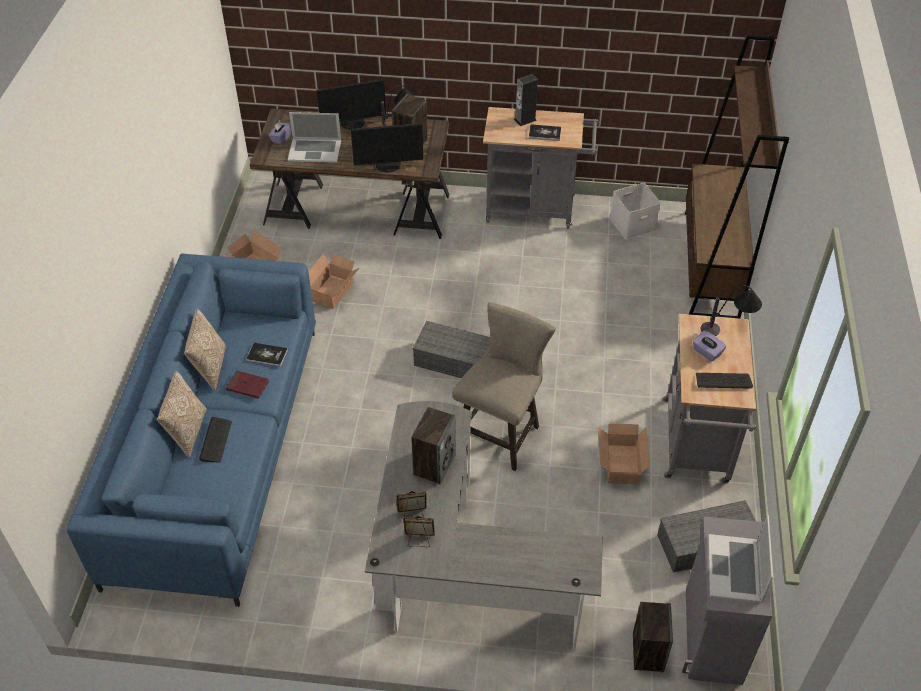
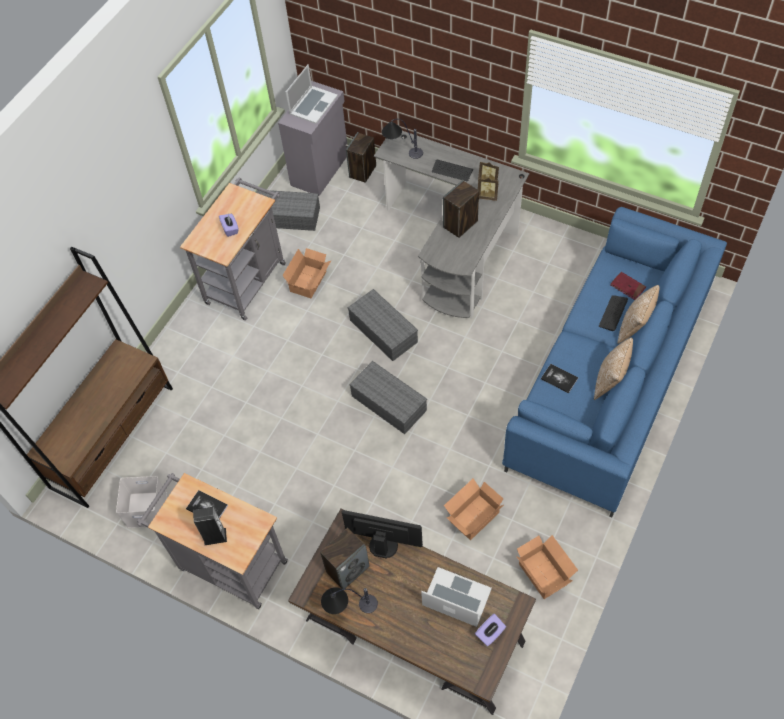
camera: 155 degrees left, 10 degrees up
(247, 386) = (580, 354): red book -> red book (627, 287)
(353, 123) = (398, 632): monitor -> none
(501, 431) = (382, 331): beige stool -> grey storage box
(723, 381) = (235, 206): keyboard -> keyboard (452, 171)
(729, 327) = (199, 243): table lamp -> table lamp (401, 151)

